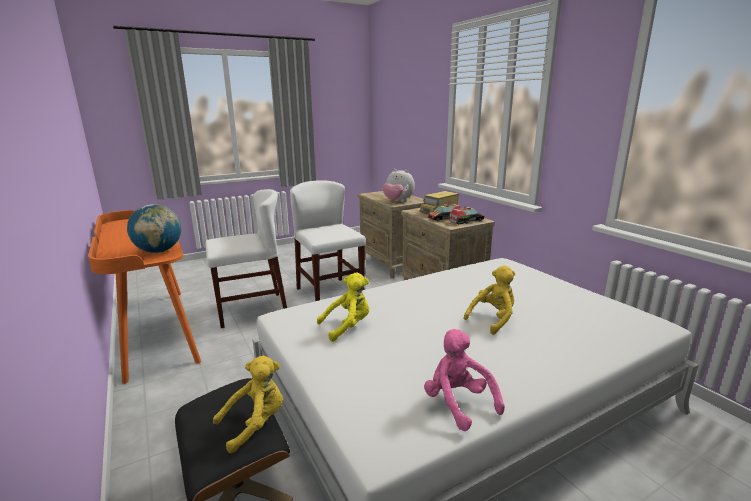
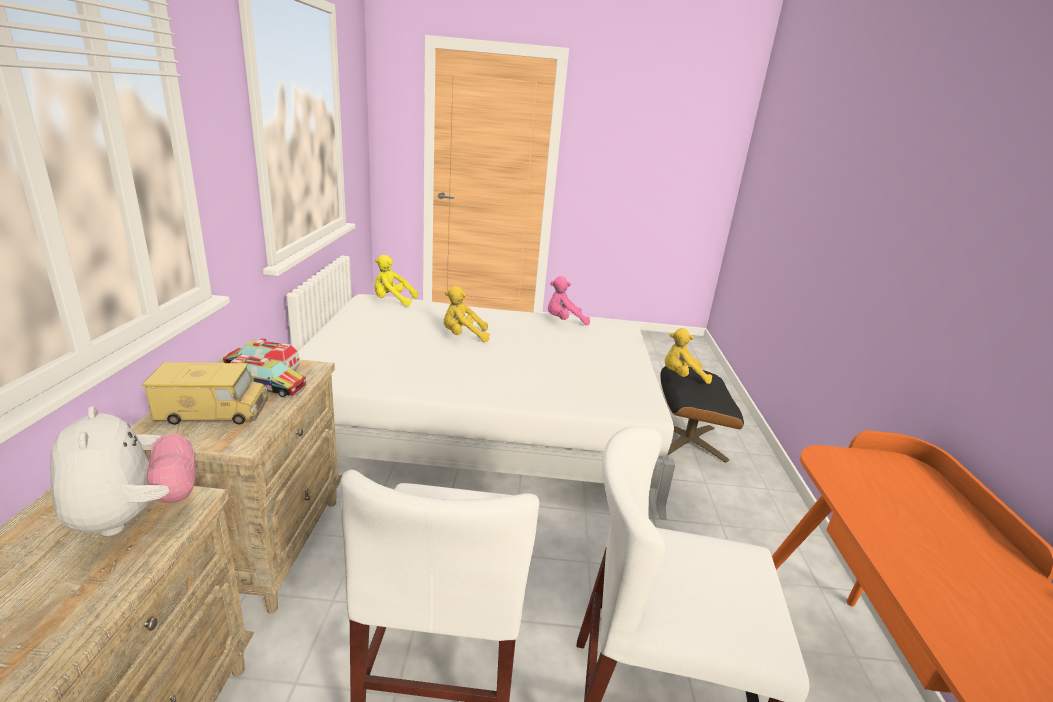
camera: 150 degrees left, 5 degrees up
(159, 251) = (853, 480): globe -> none
(348, 327) = (587, 376): yellow plush toy -> yellow plush toy (392, 301)
(458, 403) = (564, 321): pink plush toy -> pink plush toy turned 75 degrees clockwise

